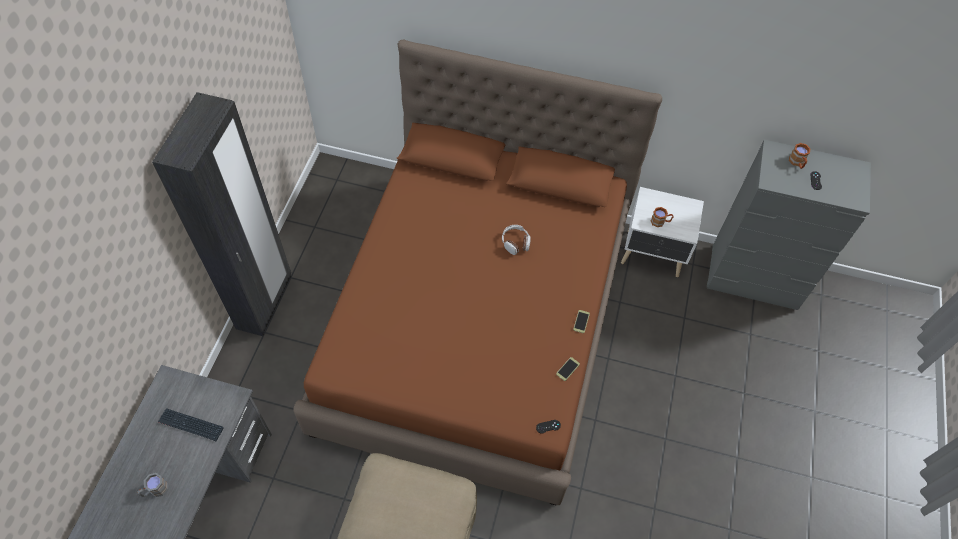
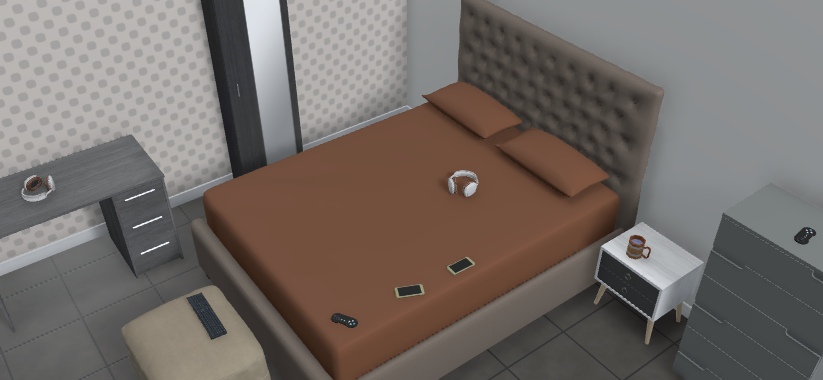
camera: 40 degrees right, 20 degrees down
(155, 490) = (40, 194): grey mug -> headphones
(191, 425) = (104, 172): keyboard -> keyboard (206, 316)
(797, 163) = (794, 214): brown mug -> none

